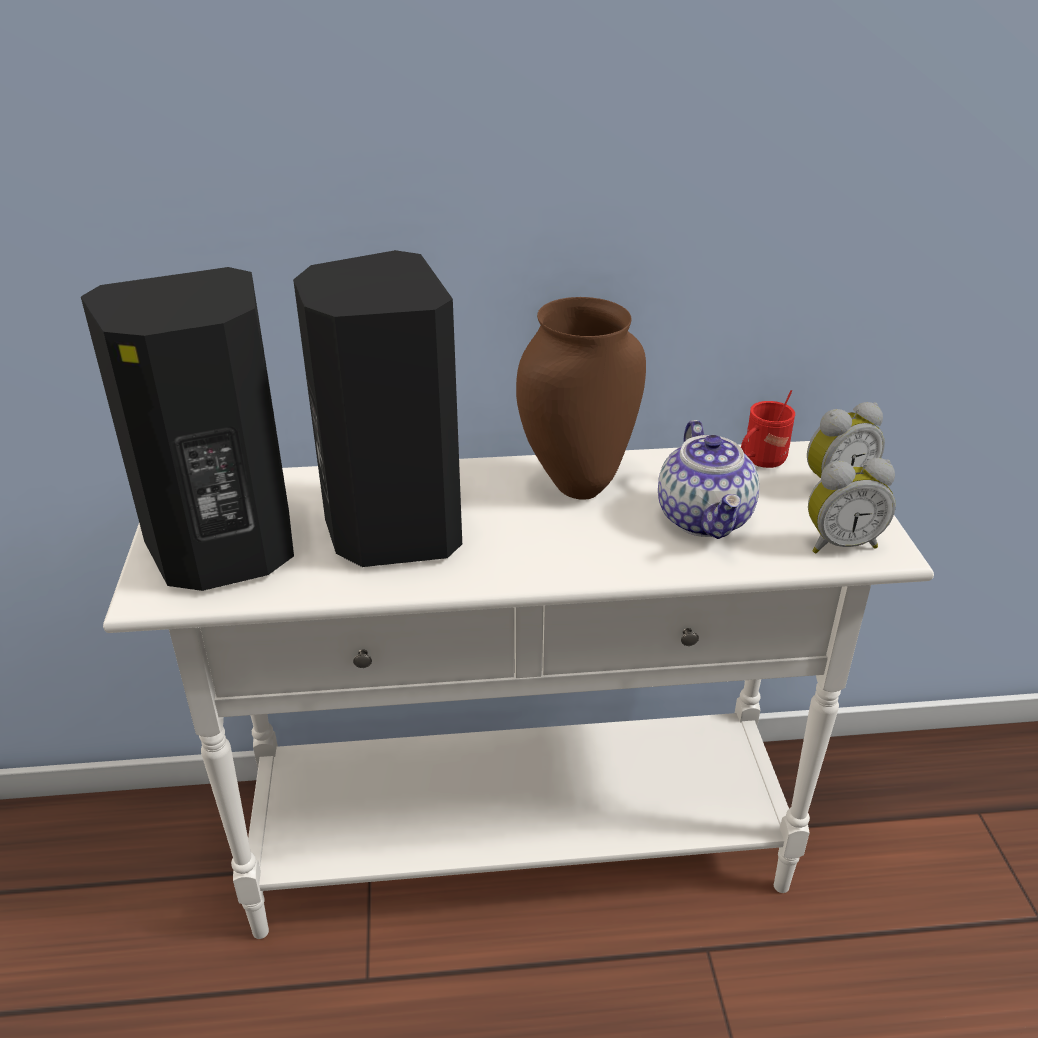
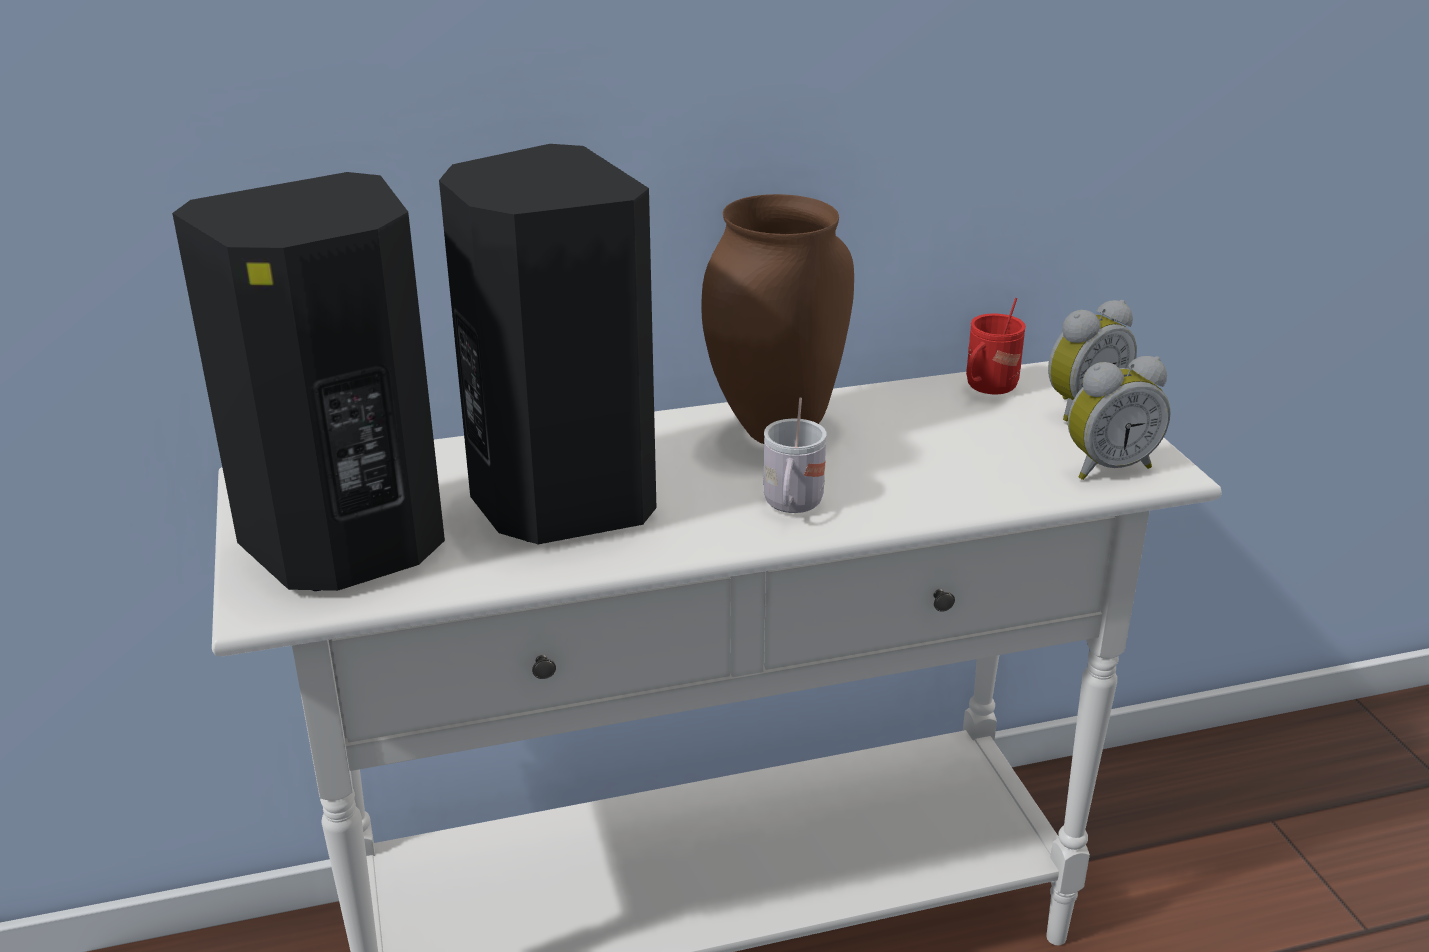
camera: 10 degrees left, 5 degrees down
(570, 554) = (791, 507): none -> white mug
(706, 519) = (942, 456): teapot -> none

